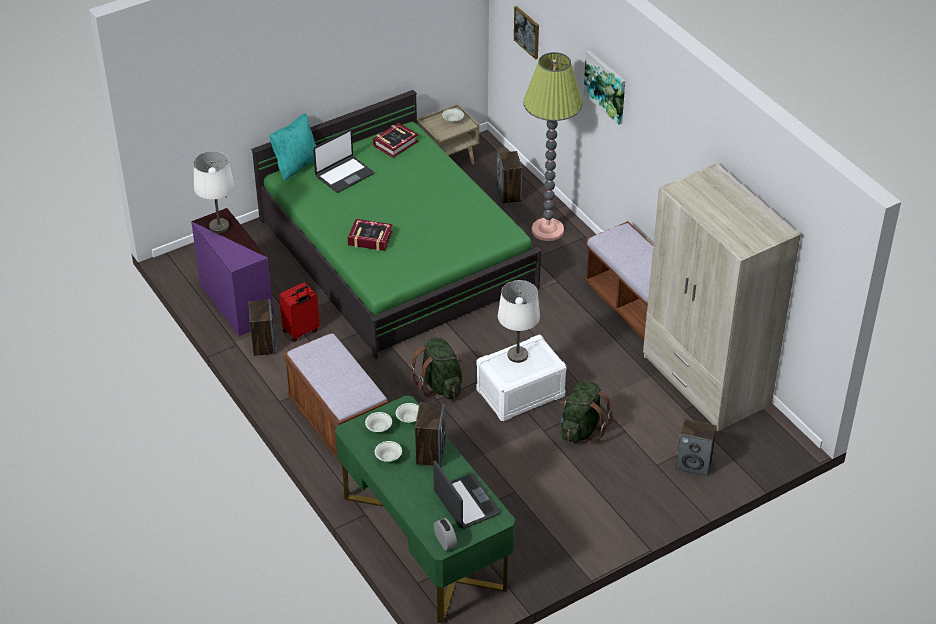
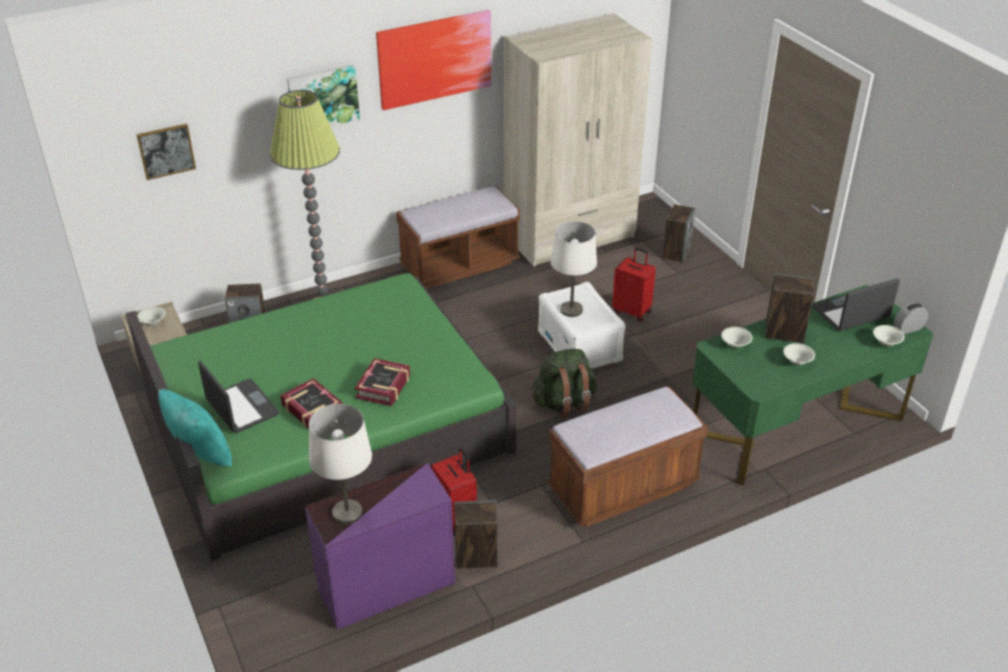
camera: 85 degrees left, 5 degrees down
(379, 429) = (752, 367): white bowl -> white bowl (886, 343)
(395, 143) = (194, 360): book -> book (312, 409)
(582, 429) = (632, 311): green backpack -> red suitcase
(672, 131) = (434, 59): none -> picture

